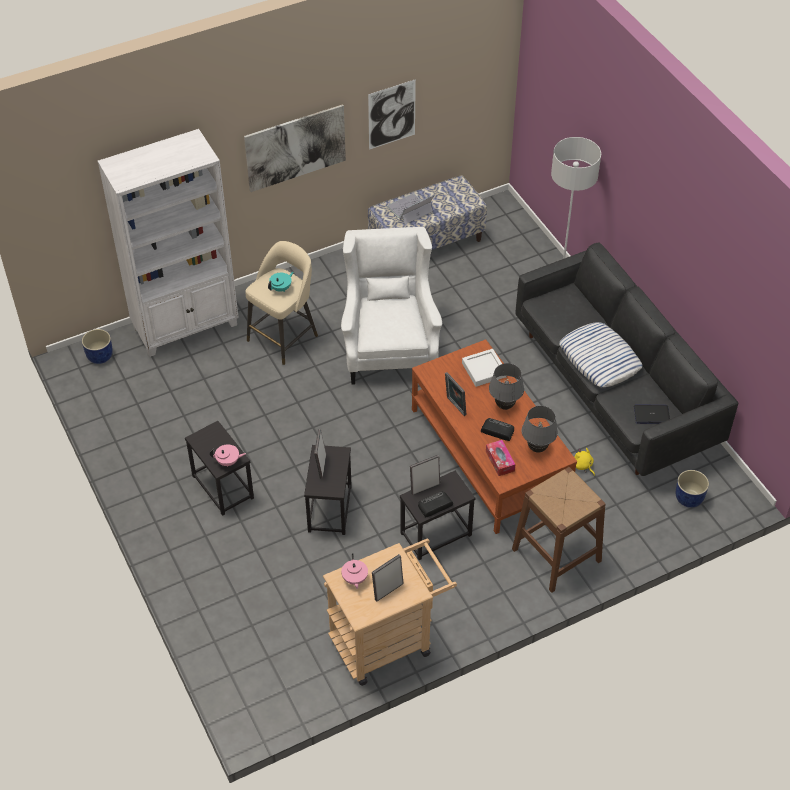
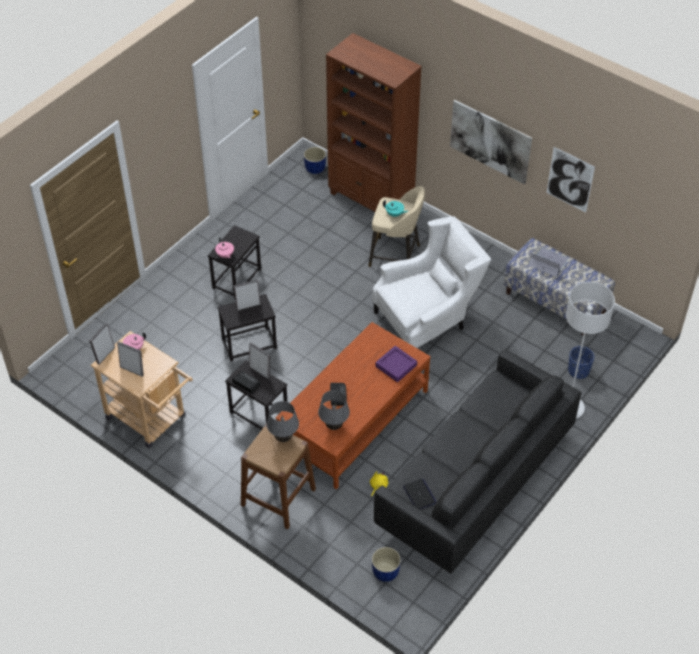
camera: 65 degrees right, 0 degrees up
(186, 326) = (371, 200): white bookcase -> brown bookcase
(455, 407) = (347, 361): picture frame -> picture frame (104, 355)
(484, 370) = (396, 366): white tray -> purple tray
(500, 461) = (308, 407): tissue box -> none
(504, 405) = (366, 391): grey table lamp -> grey table lamp (283, 438)
(520, 262) = (578, 371): none -> blue planter
(600, 359) = (460, 440): pillow -> none

